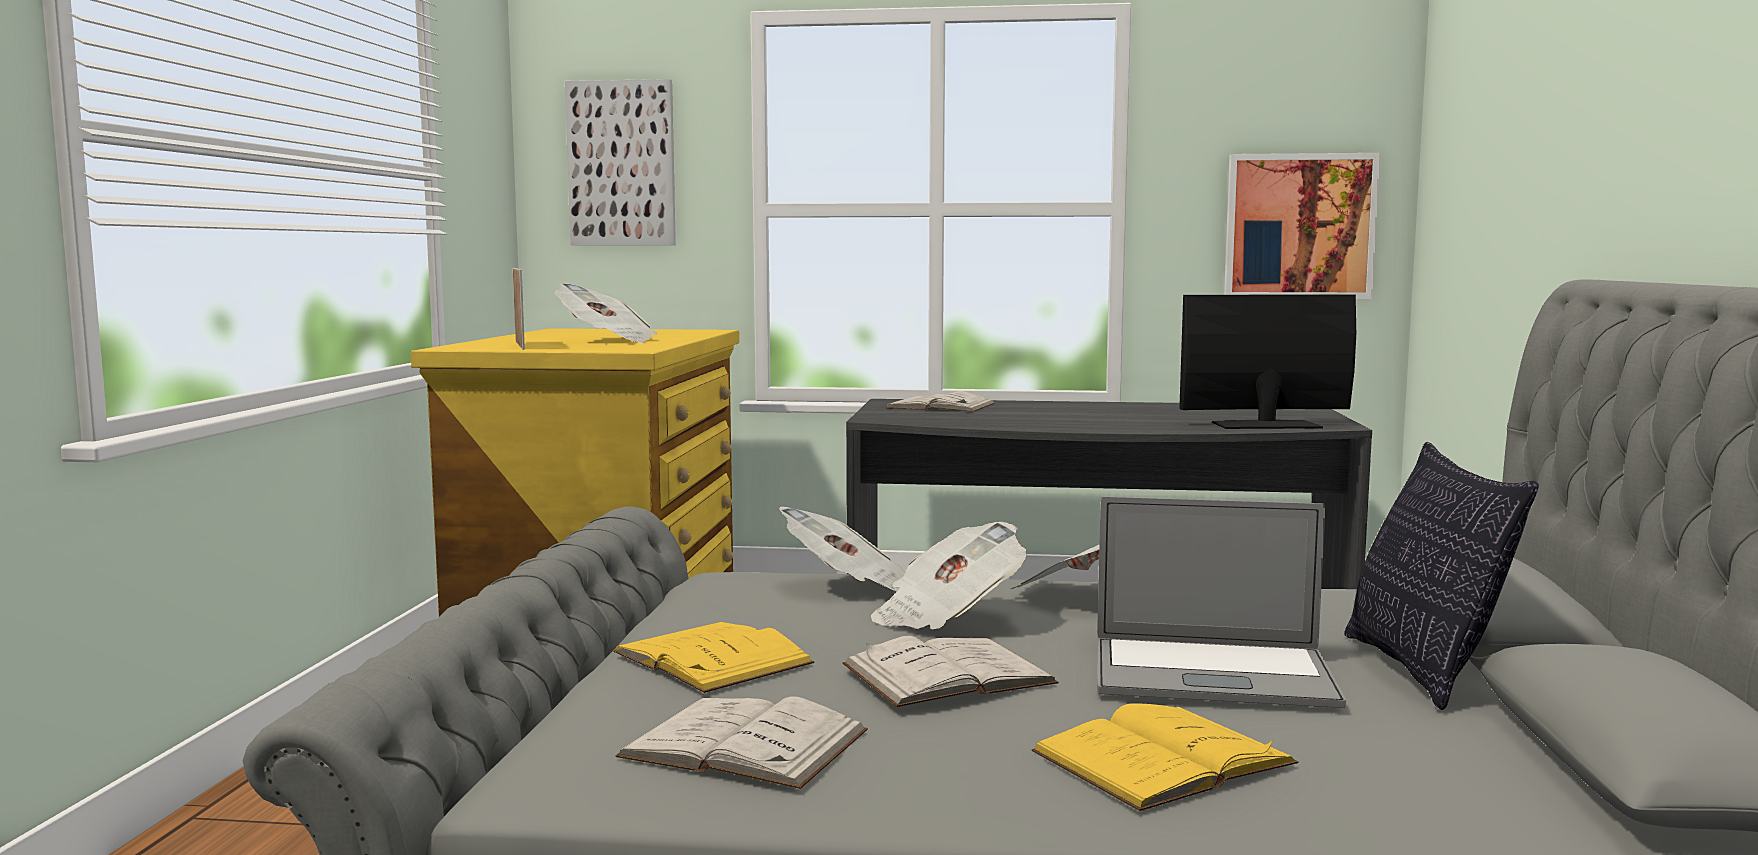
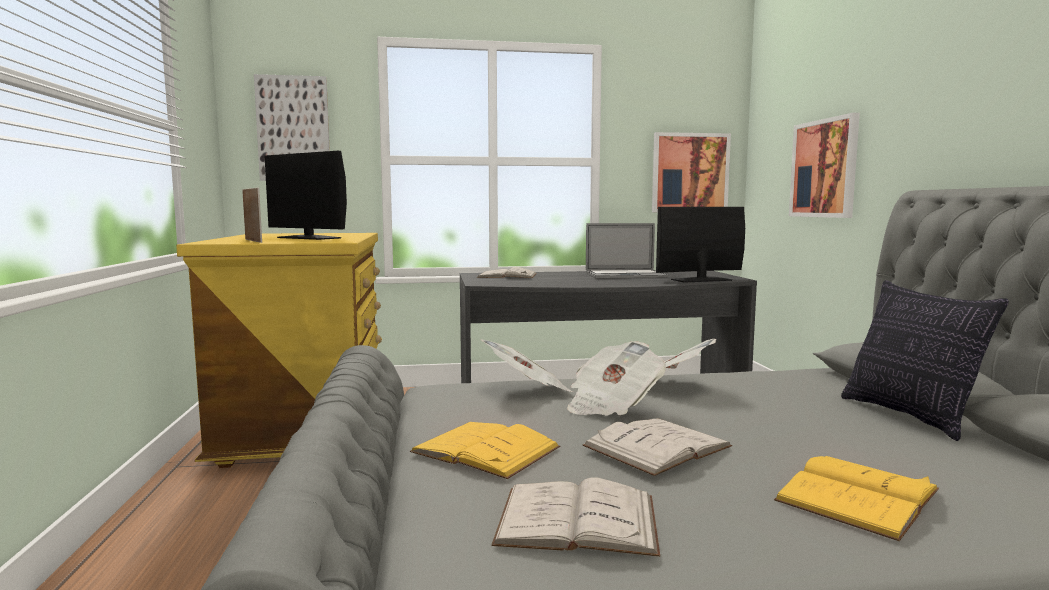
camera: 15 degrees left, 0 degrees up
(608, 341) = (309, 238): newspaper -> monitor
(1212, 674) = (808, 430): laptop -> laptop (625, 275)
(1503, 227) = (824, 168): none -> picture

